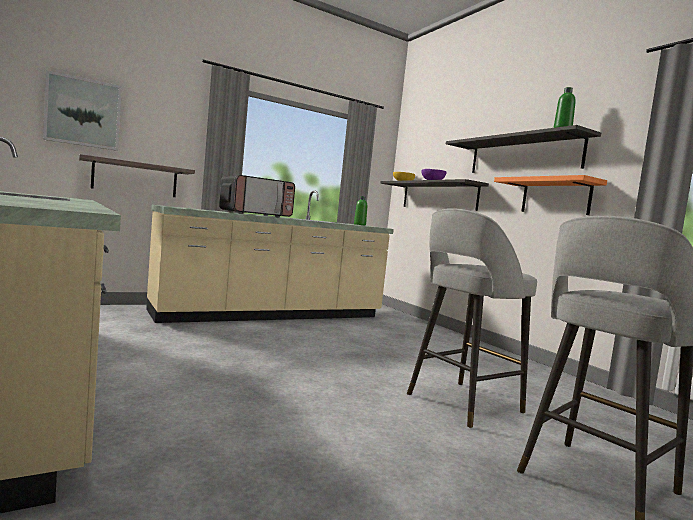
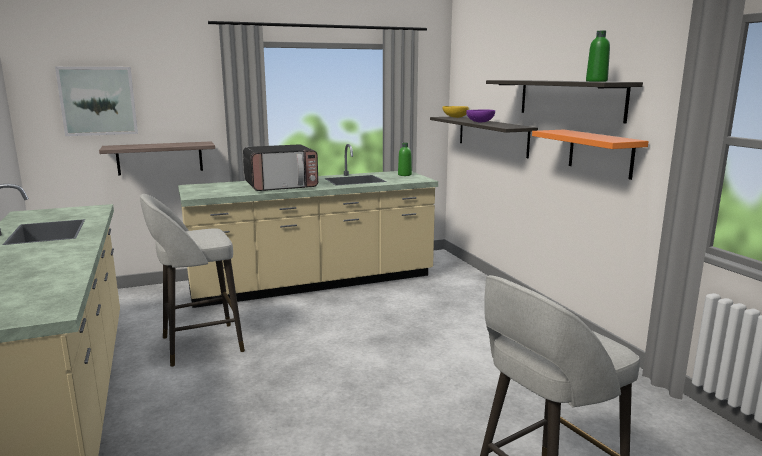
camera: 10 degrees right, 10 degrees up
(461, 403) = (461, 405): grey stool -> grey stool (199, 345)

